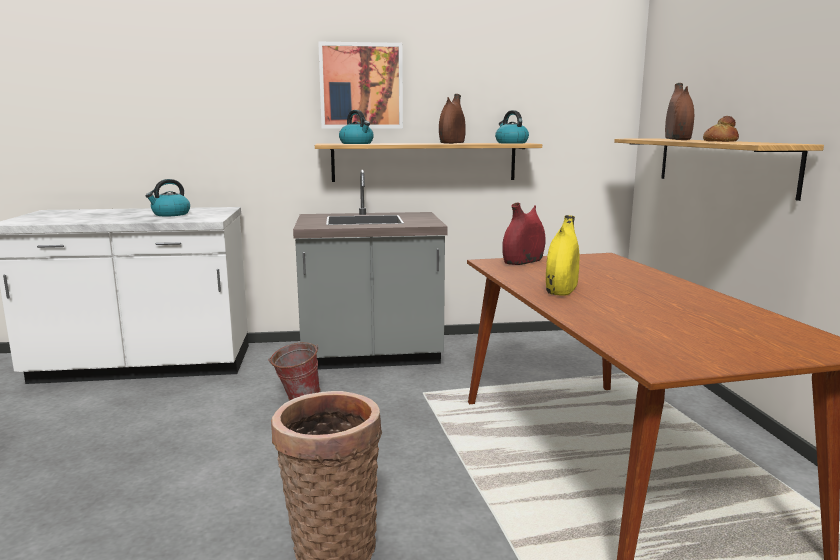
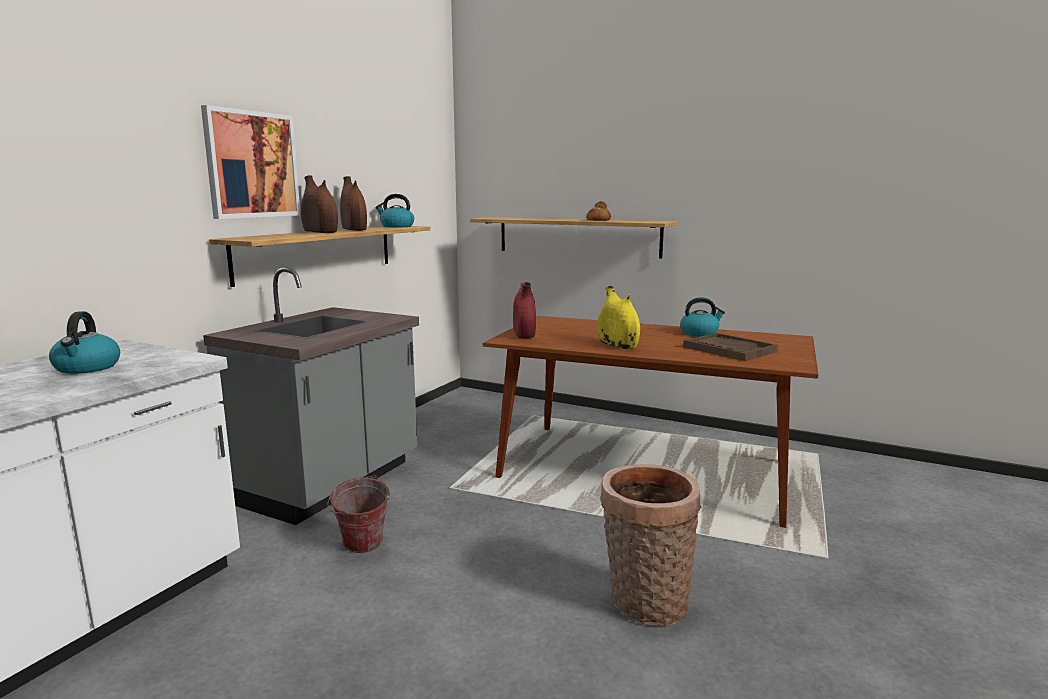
camera: 55 degrees left, 0 degrees up
(357, 143) = (275, 236): kettle -> kettle (699, 333)
(666, 327) = (729, 349): none -> brown tray
(677, 139) = (544, 219): brown vase -> brown vase (320, 232)

